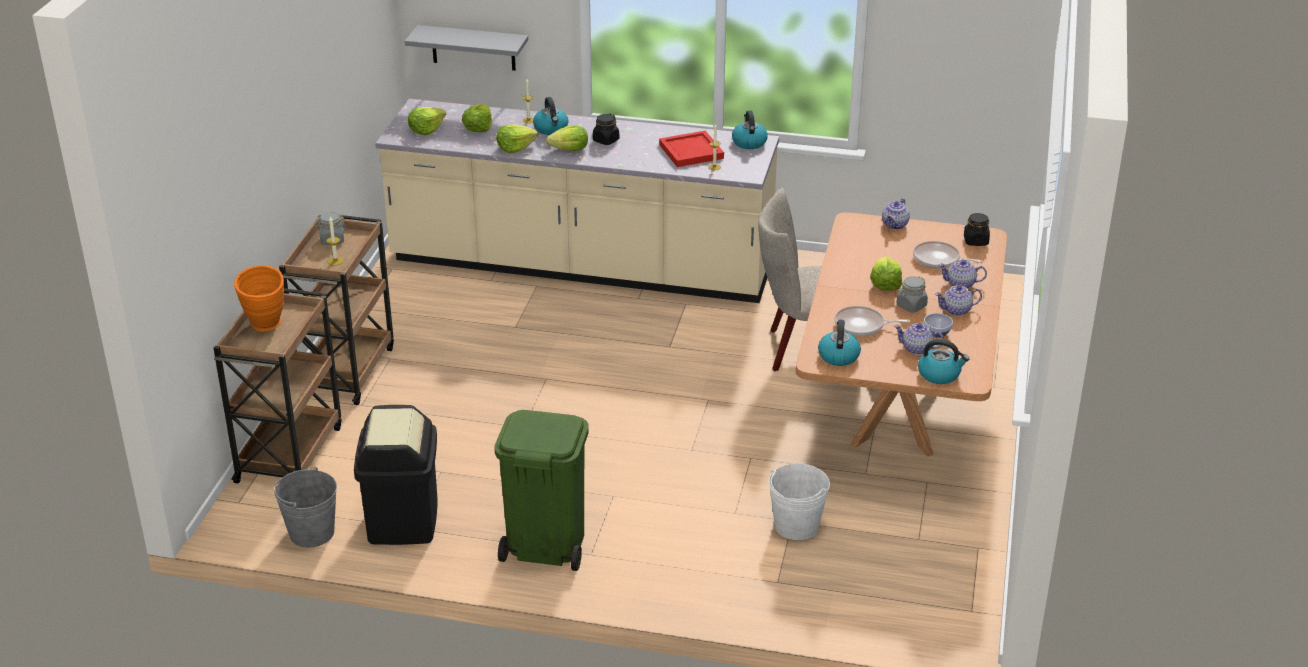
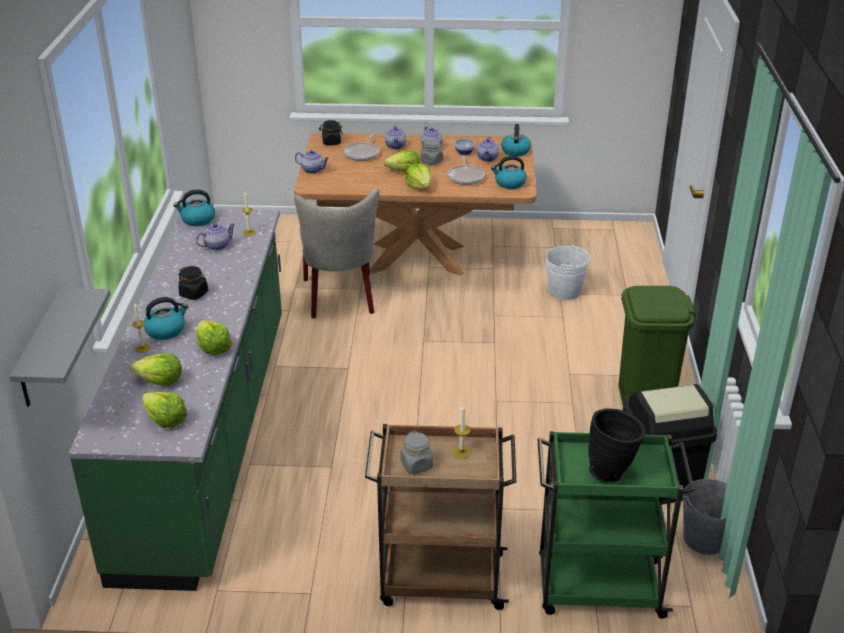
camera: 100 degrees left, 0 degrees up
(266, 327) = (612, 472): orange vase -> black vase
(290, 452) = (597, 587): brown cart -> green cart
(569, 149) = (216, 313): lettuce -> lettuce (419, 186)
(581, 266) = (208, 438): beige counter -> green counter
(691, 151) = (217, 246): red tray -> teapot

